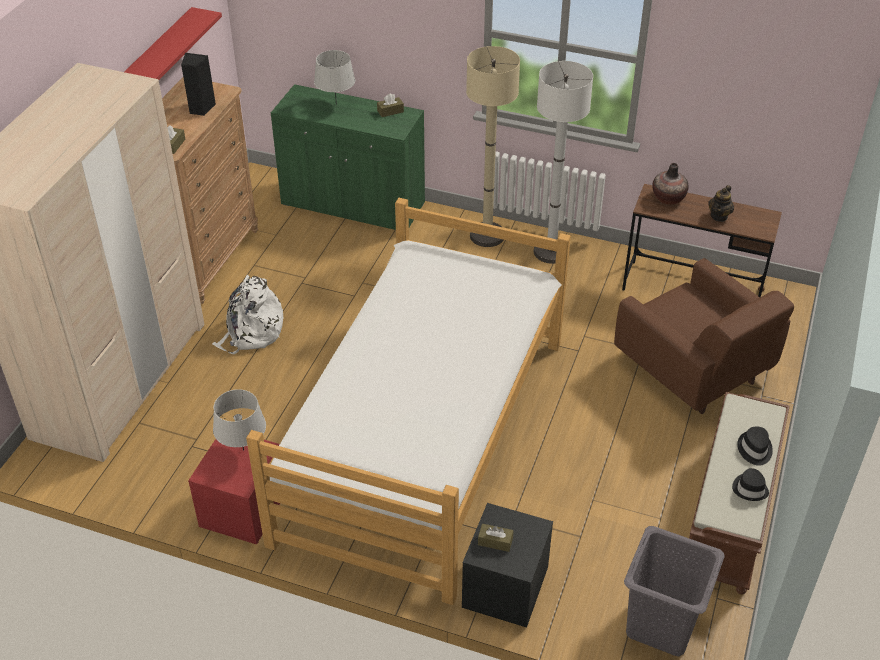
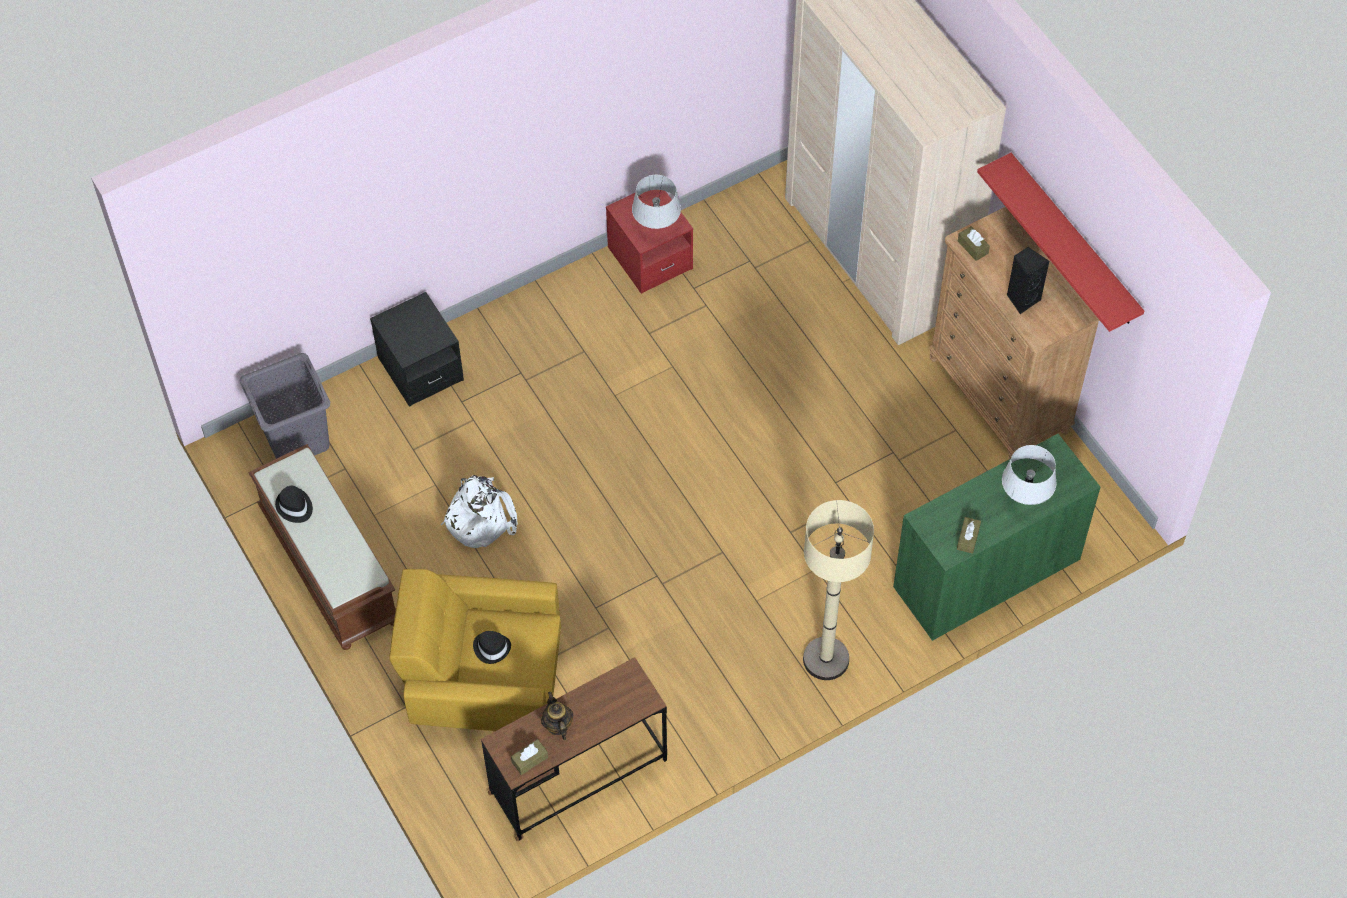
camera: 130 degrees right, 15 degrees up
(251, 333) = (854, 373): white backpack -> white backpack (479, 517)
(423, 438) = (609, 416): bed -> none
(495, 541) = (421, 321): brown tissue box -> brown tissue box (529, 760)
(551, 252) = (748, 697): white floor lamp -> none
(668, 198) = (624, 705): vase -> none
(694, 371) = (483, 679): brown armchair -> yellow armchair
(754, 449) = (321, 544): black hat -> black hat (492, 648)

